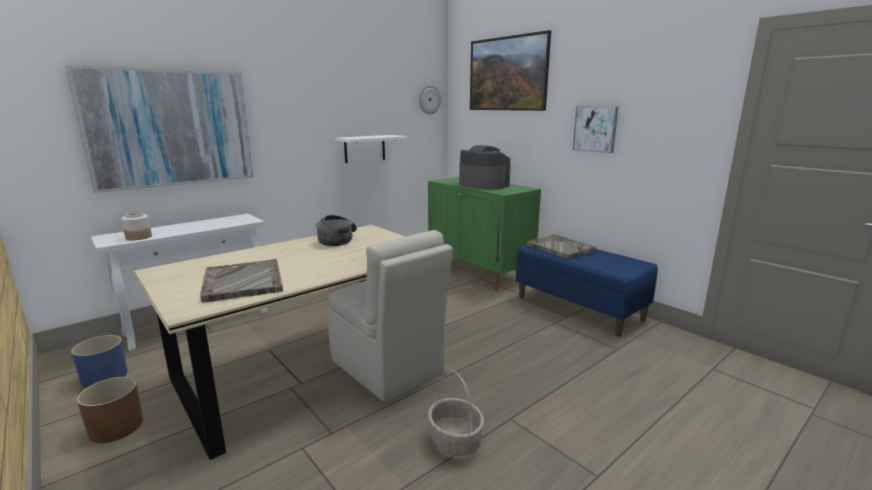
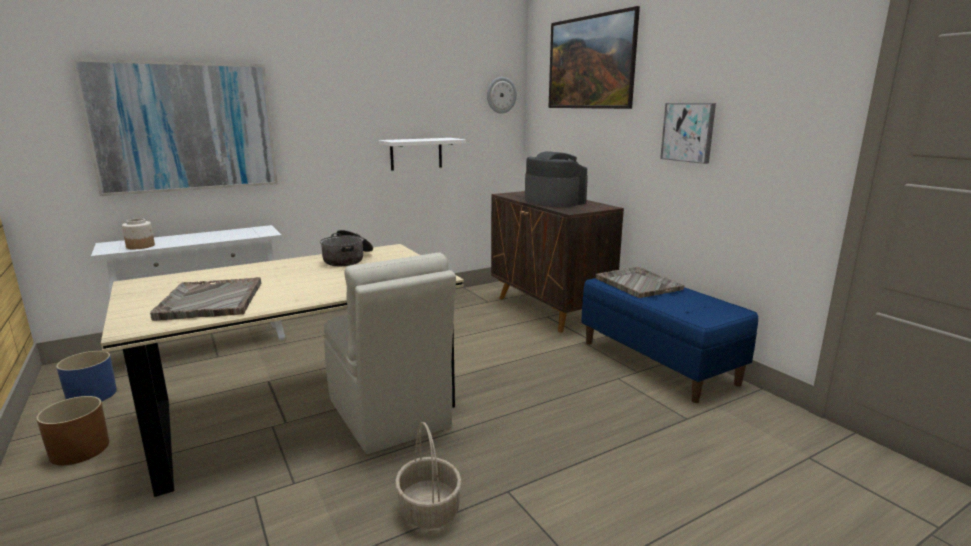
camera: 10 degrees right, 0 degrees up
(479, 272) = (549, 309): green cabinet -> brown cabinet

